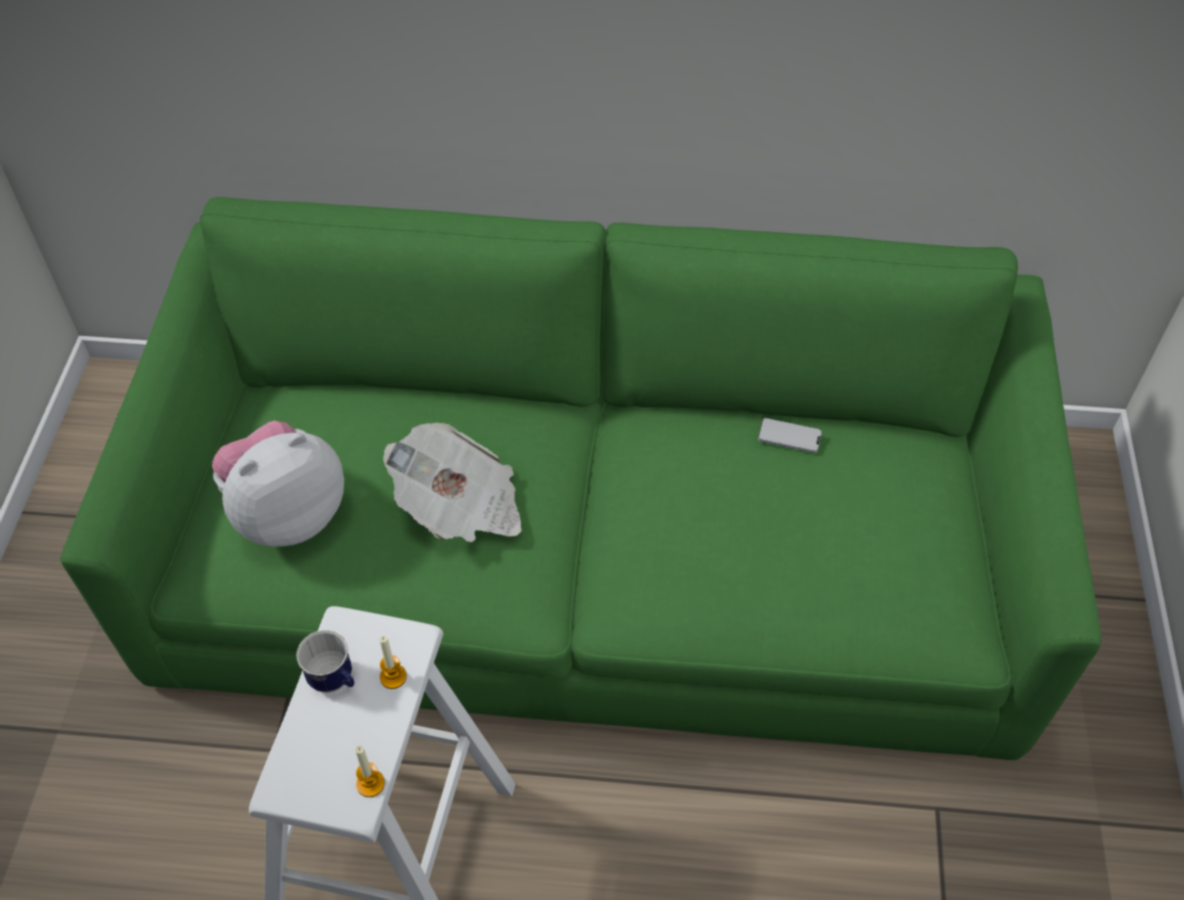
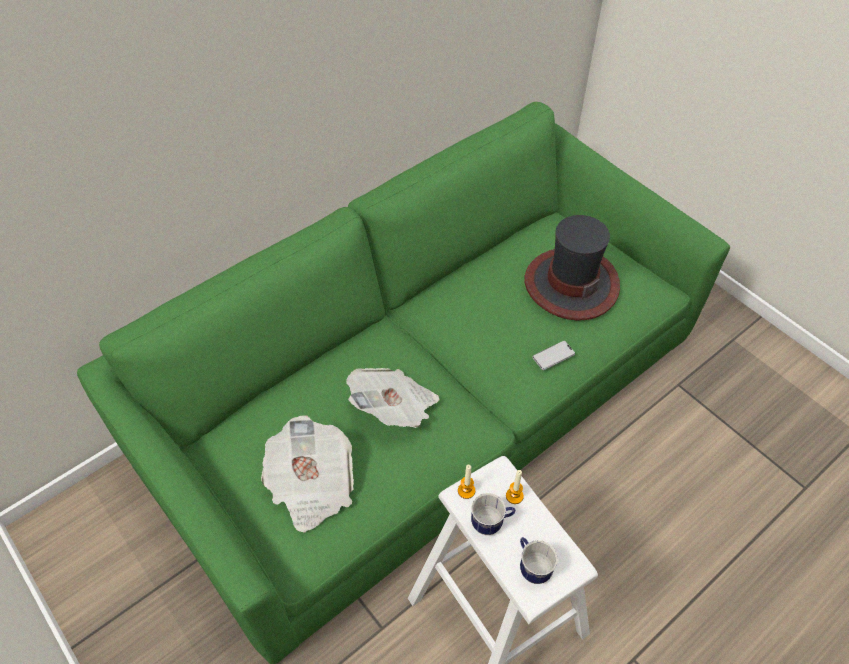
camera: 45 degrees left, 0 degrees up
(287, 514) = (311, 486): plush toy -> newspaper
(315, 761) = (532, 567): none -> mug
(370, 784) = (569, 551): candle -> candle (466, 490)
(789, 436) = (502, 259): phone -> phone (553, 356)
(838, 531) = (571, 284): none -> hat

